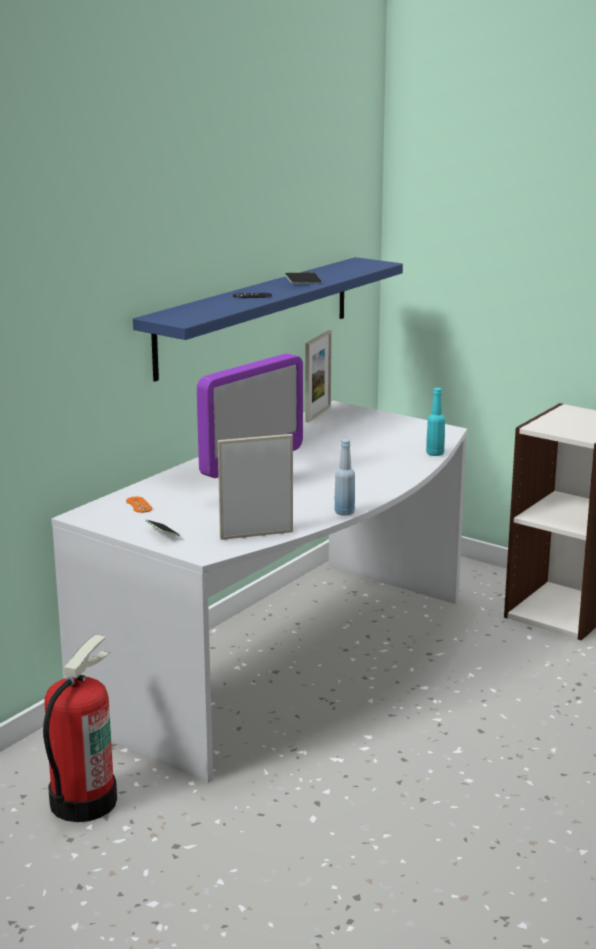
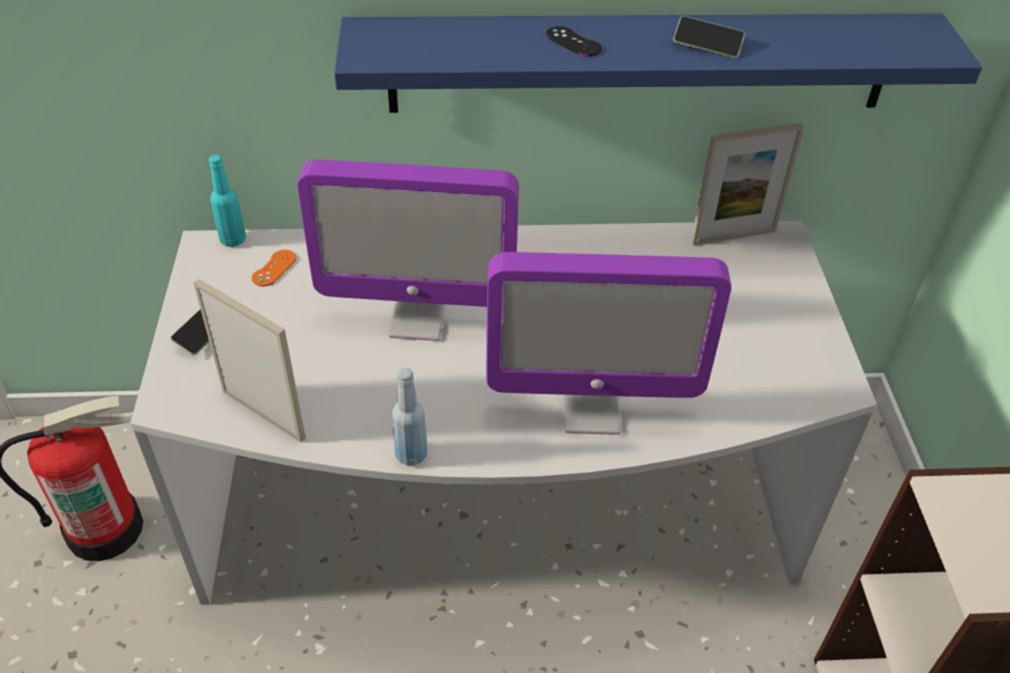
camera: 50 degrees right, 25 degrees up
(380, 473) = (591, 410): none -> monitor
(435, 453) = (729, 426): turquoise bottle -> turquoise bottle (233, 240)

